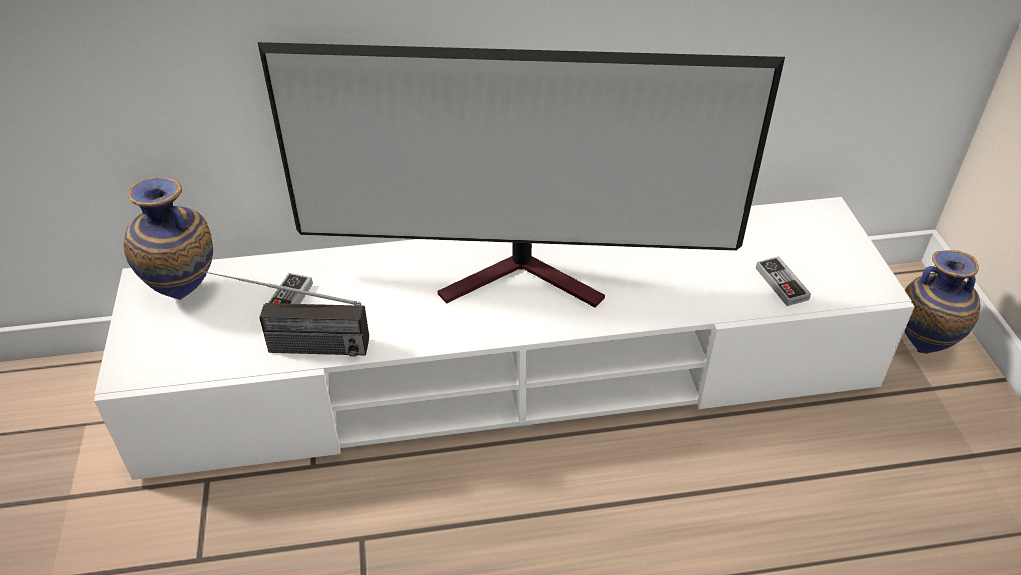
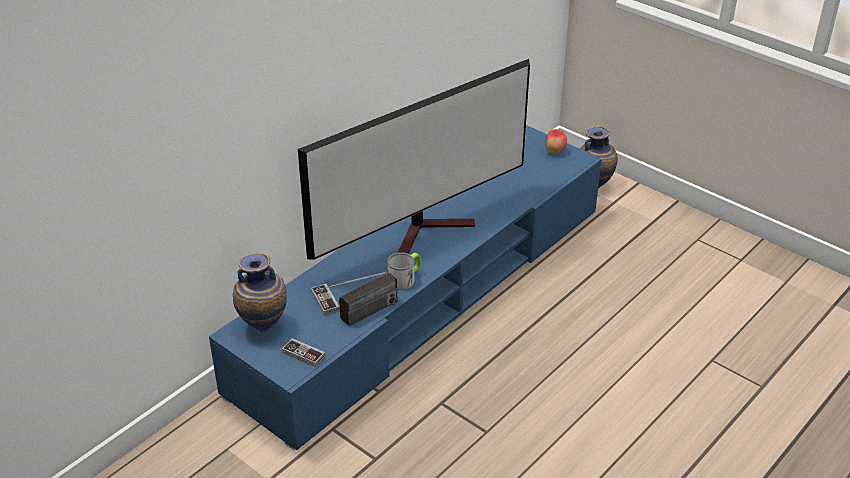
camera: 40 degrees left, 5 degrees down
(416, 328) = (405, 278): none -> mug
(512, 372) = (425, 297): white tv stand -> blue tv stand
(781, 283) = (541, 176): game controller -> game controller (303, 354)
(844, 258) = (554, 152): none -> apple

